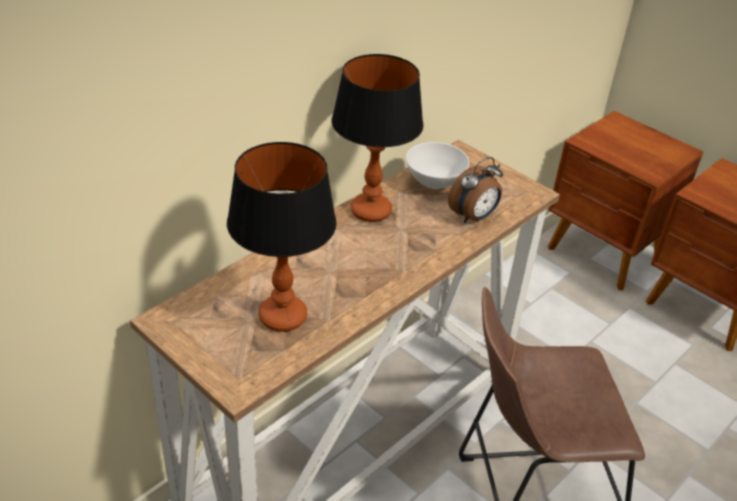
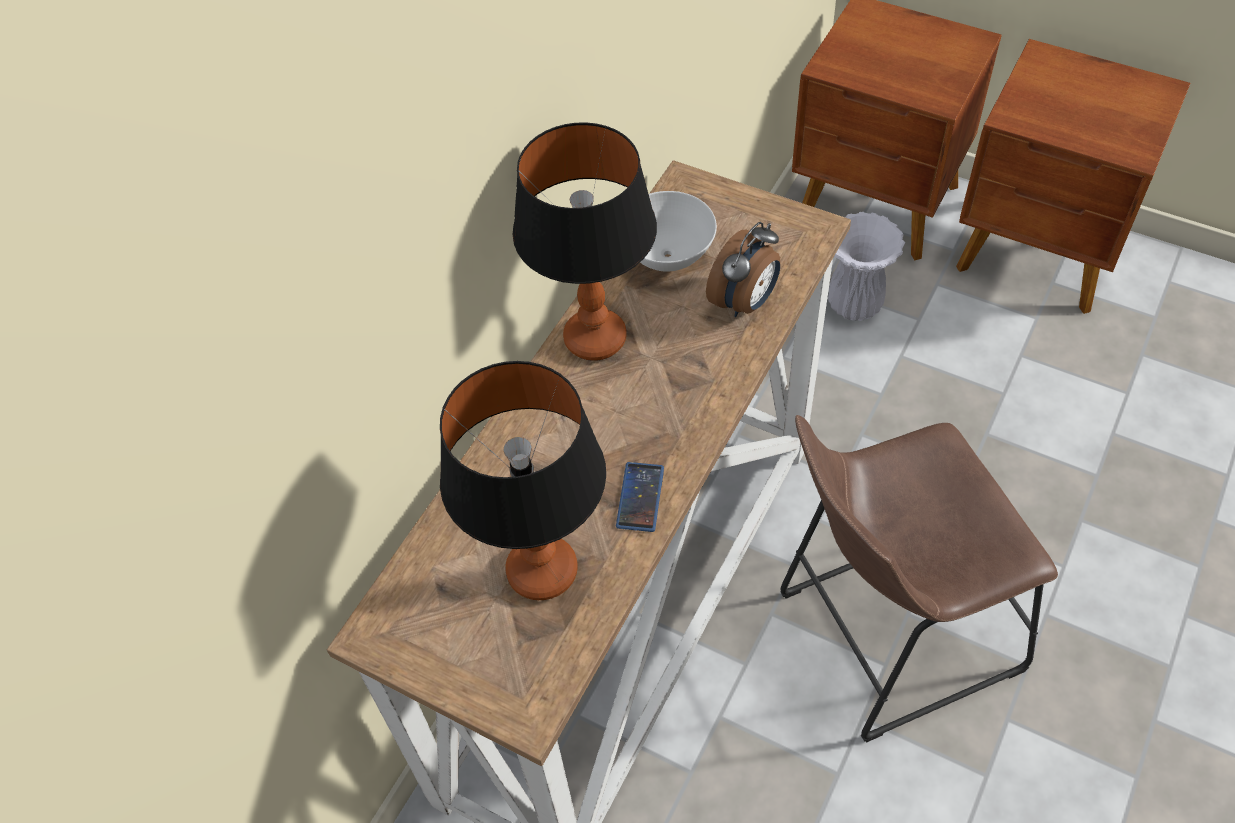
camera: 10 degrees left, 15 degrees up
(363, 296) = (640, 497): none -> phone
(569, 304) = (854, 304): none -> white vase

